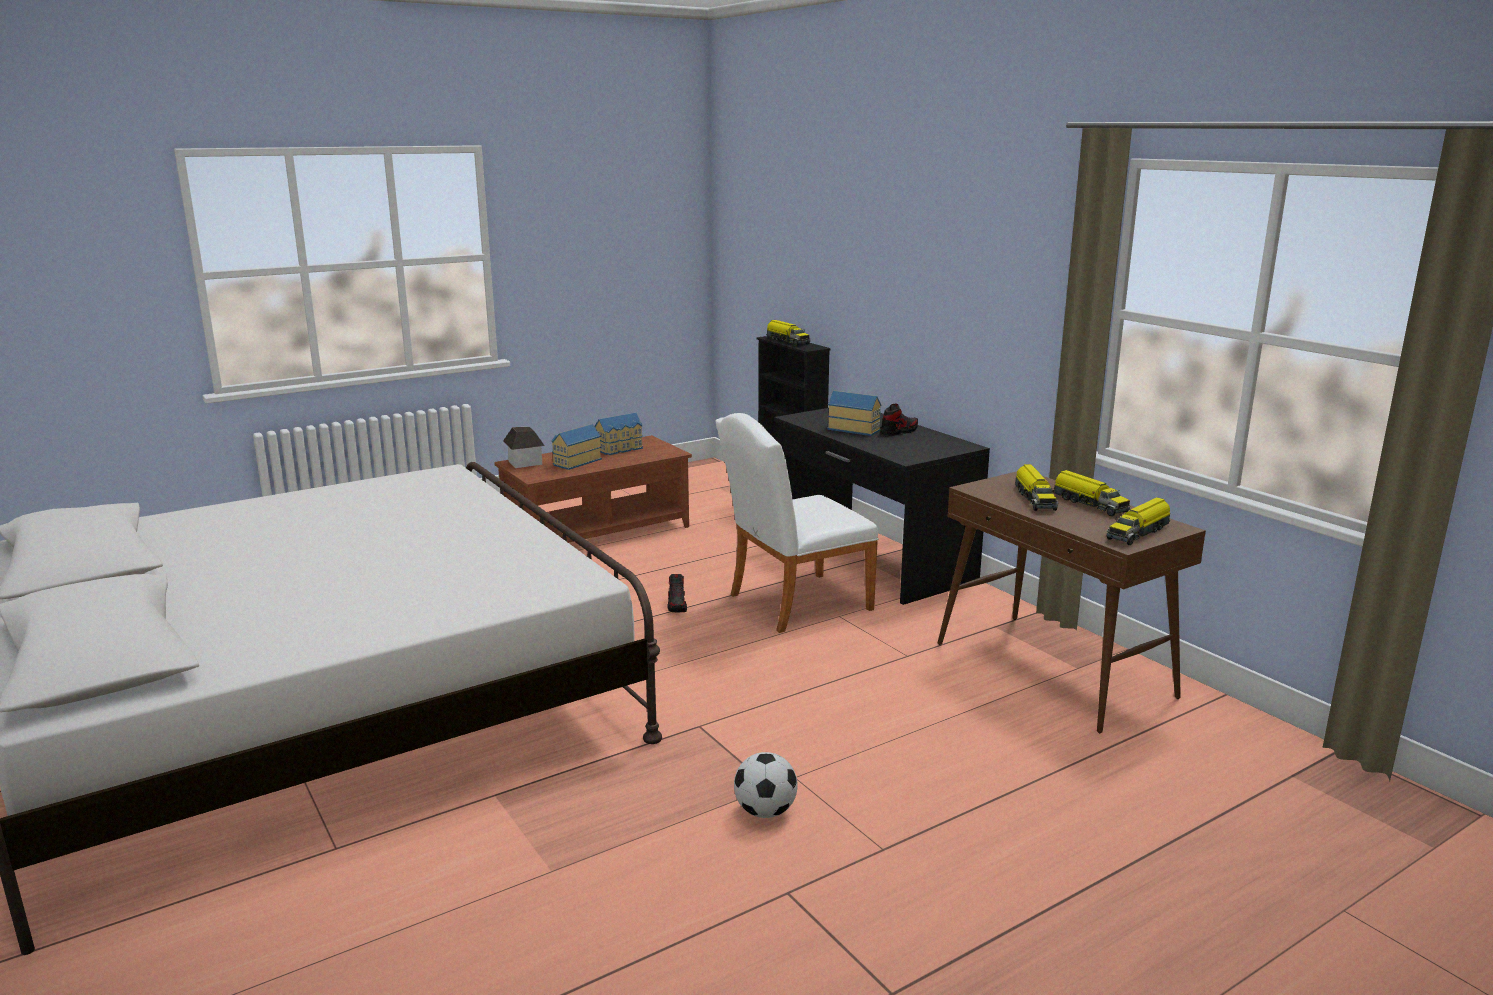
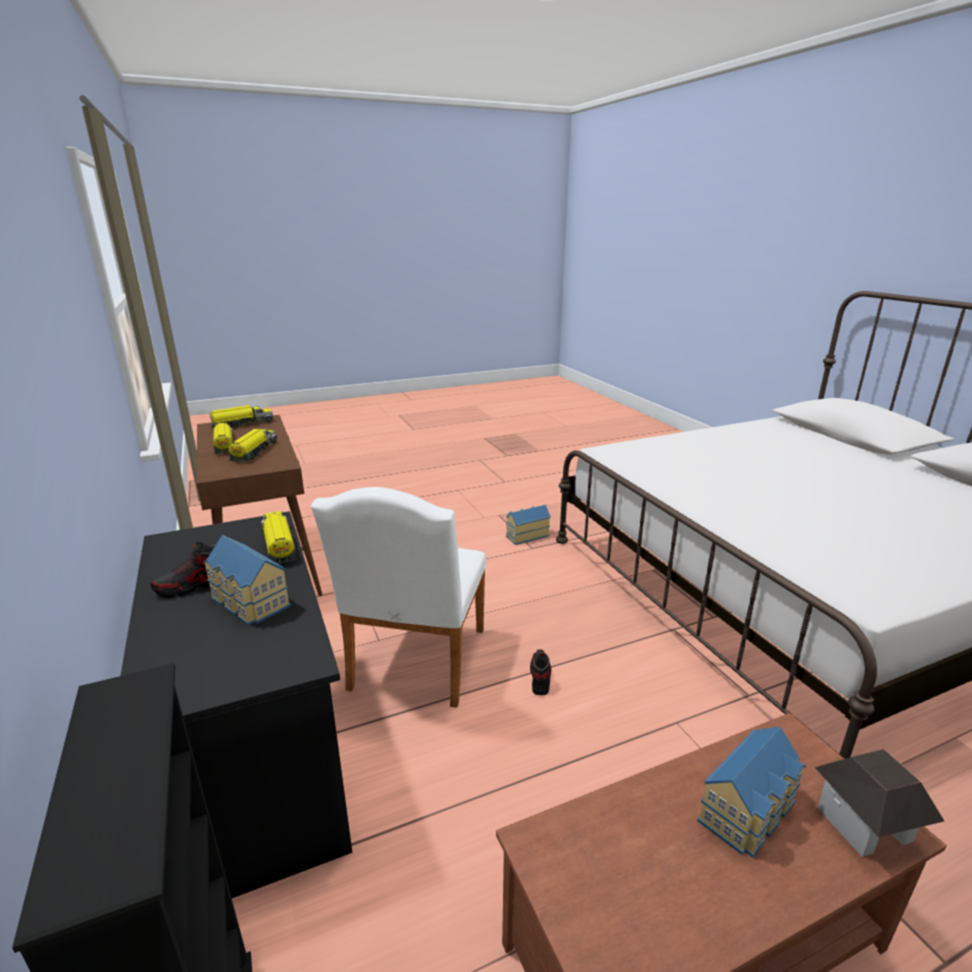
camera: 170 degrees left, 5 degrees up
(620, 449) = (670, 894): toy house -> toy house (526, 535)
(765, 812) = (504, 505): football -> none
(787, 341) = (117, 783): toy truck -> toy truck (279, 545)
(792, 603) = (415, 665): white chair -> white chair turned 120 degrees clockwise

